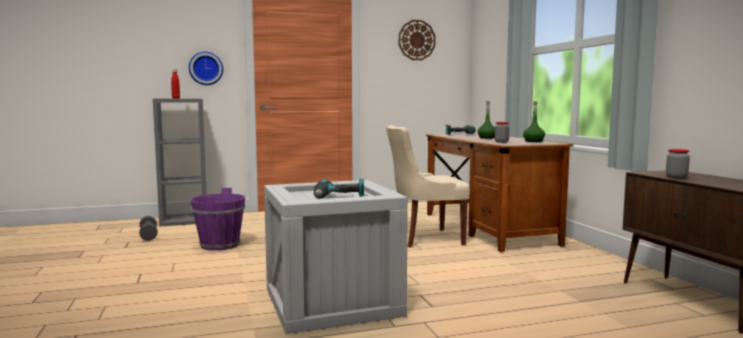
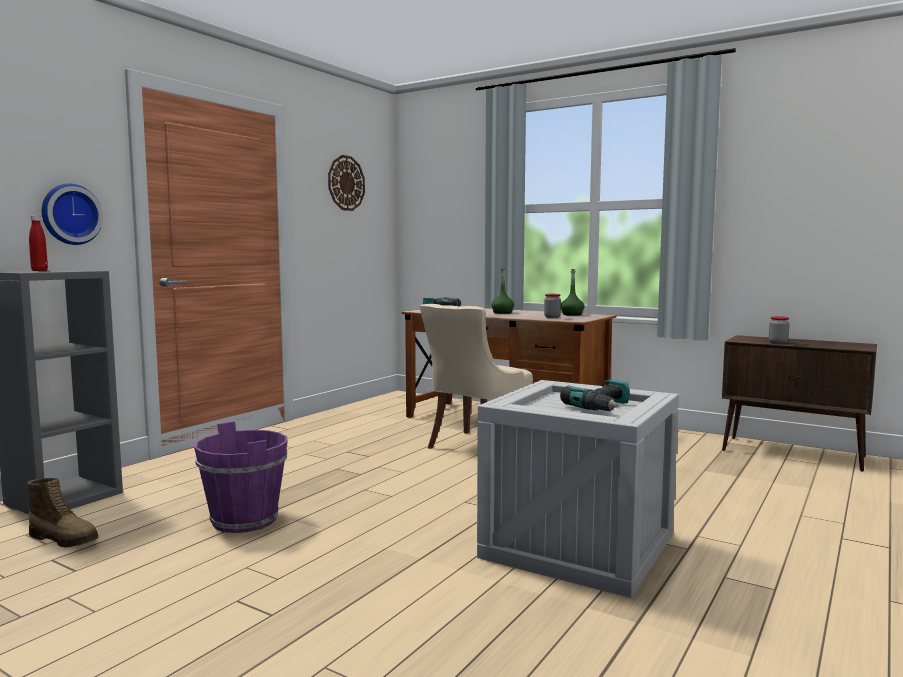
camera: 40 degrees left, 0 degrees up
(148, 235) = (65, 539): grey dumbbell -> boot

